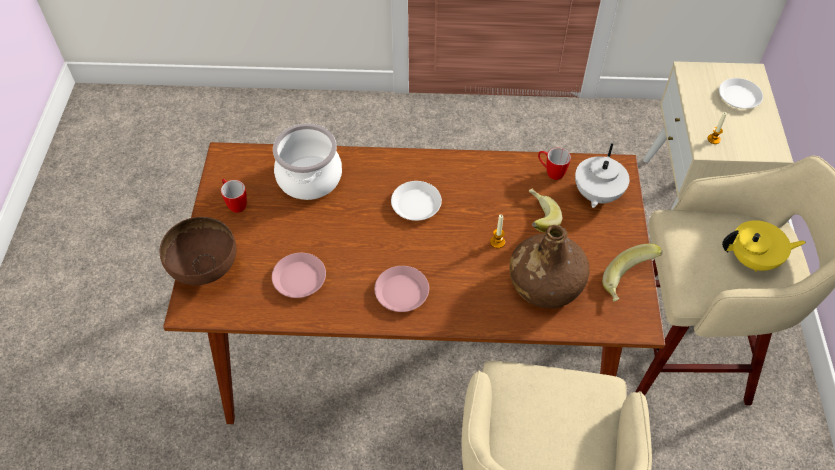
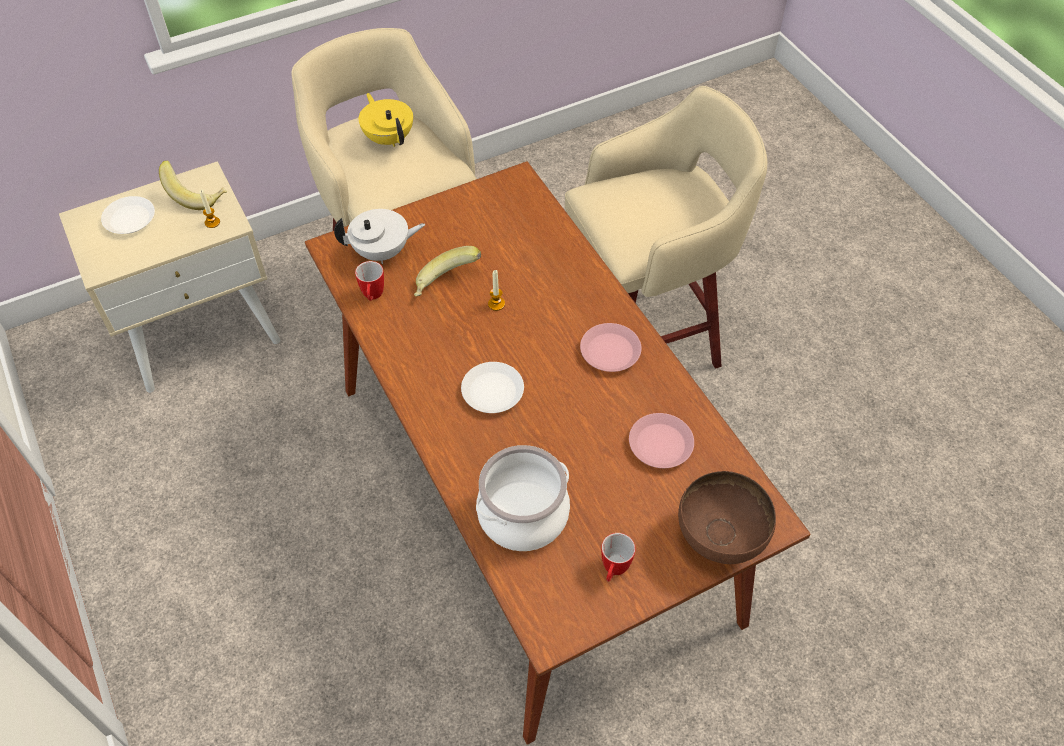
camera: 120 degrees left, 0 degrees up
(545, 284) = (521, 252): brown bottle -> none
(628, 283) = (478, 199): banana -> banana (197, 195)

